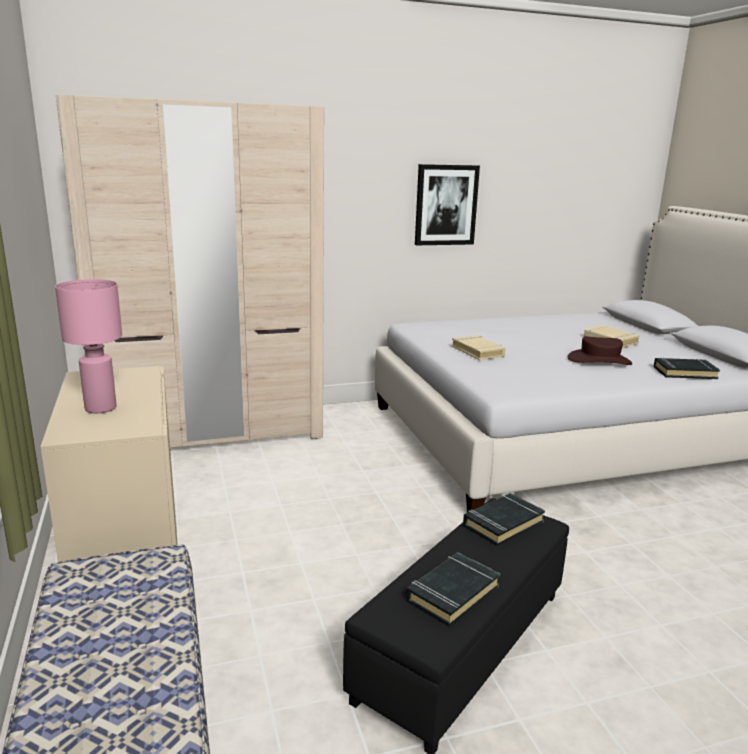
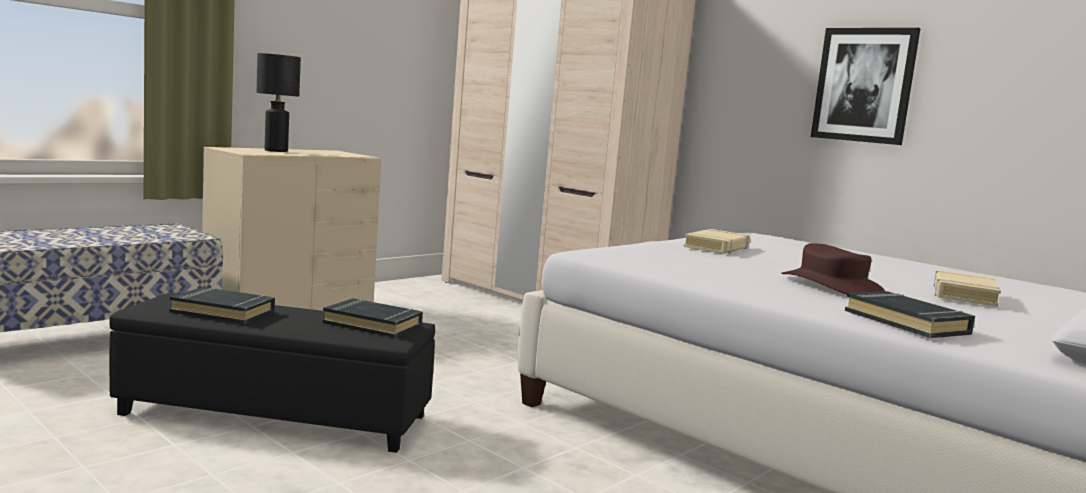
camera: 60 degrees right, 10 degrees down
(100, 408) = (275, 151): pink table lamp -> black table lamp

